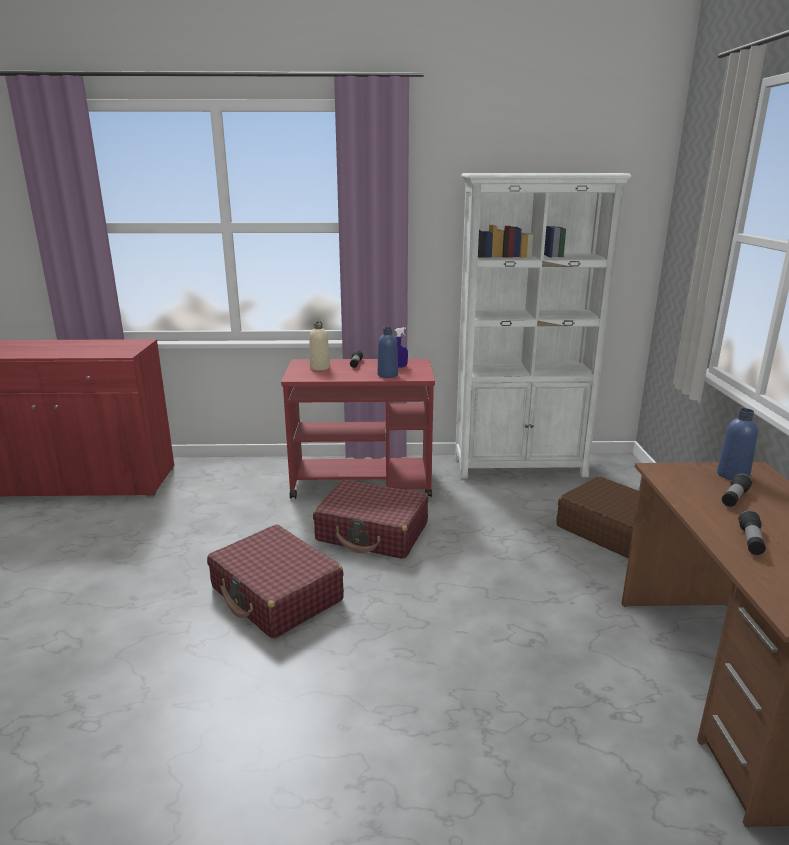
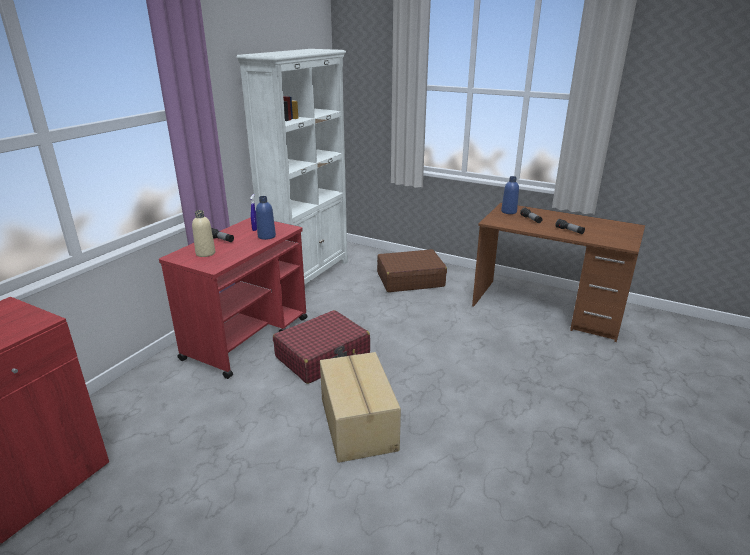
camera: 60 degrees left, 5 degrees up
(276, 594) = (359, 423): red suitcase -> cardboard box

